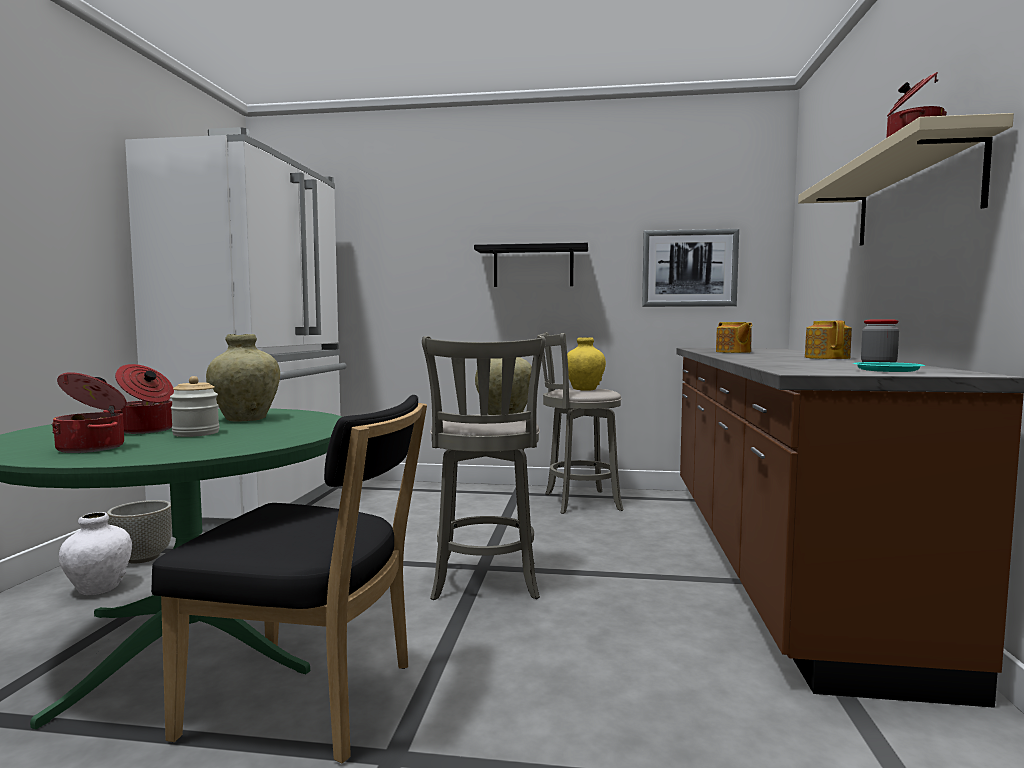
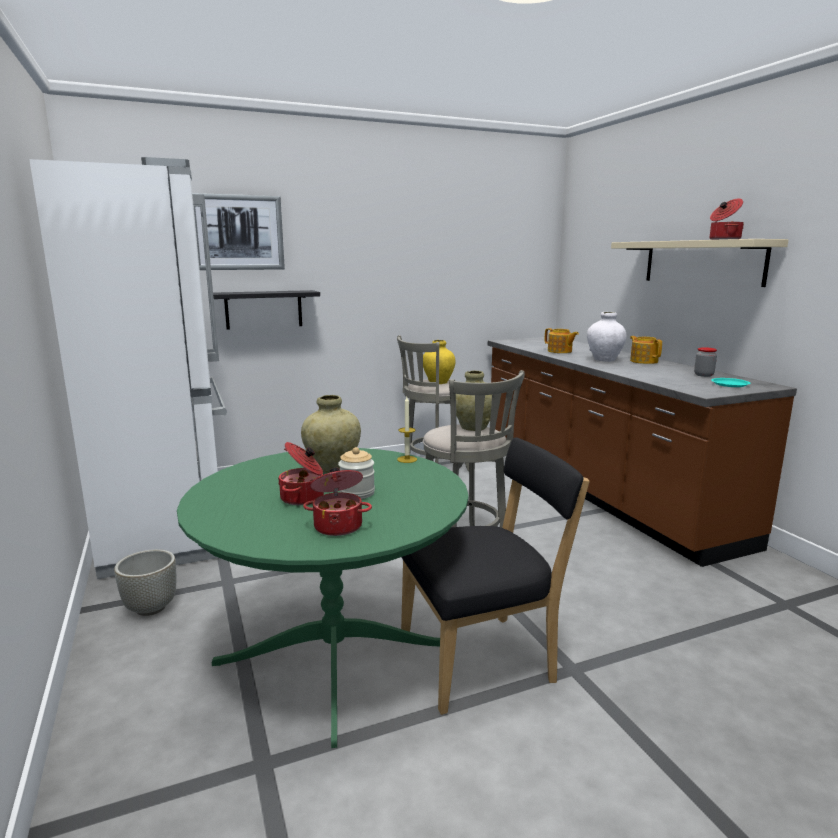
camera: 30 degrees left, 10 degrees up
(98, 588) = (165, 645): white vase -> white vase (604, 360)
(330, 421) = (407, 459): none -> candle
(533, 267) = (376, 275): black shelf -> black shelf (264, 309)
(689, 268) = (494, 276): picture -> picture (238, 232)

